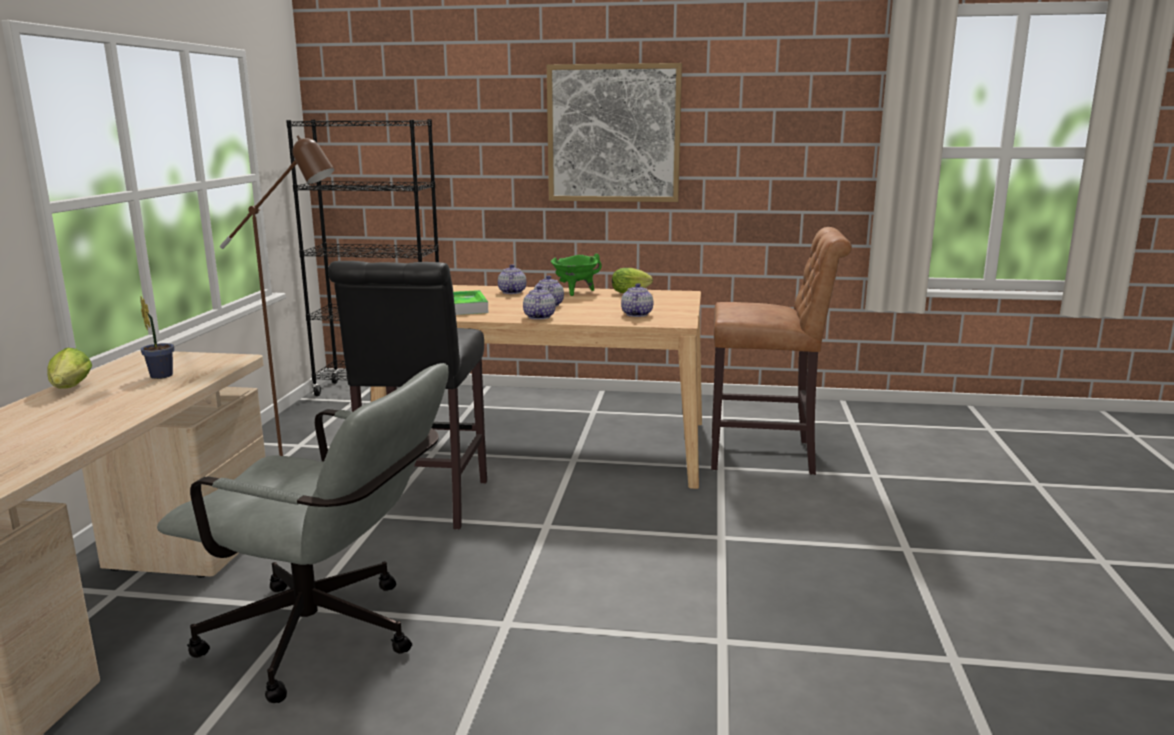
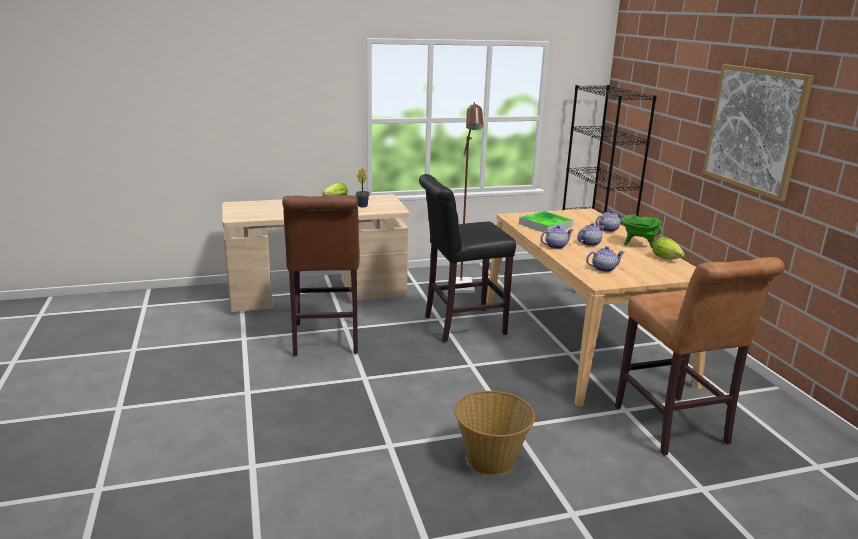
camera: 65 degrees right, 5 degrees up
(328, 639) = (325, 341): grey office chair -> brown stool
(787, 570) = (491, 459): none -> basket

